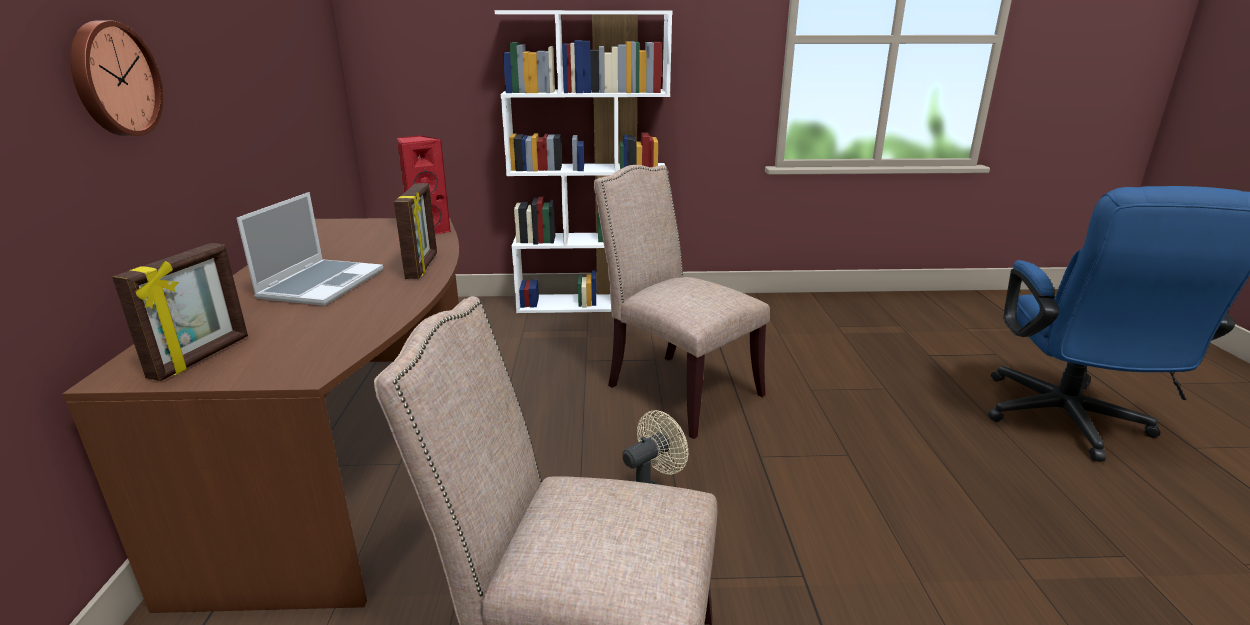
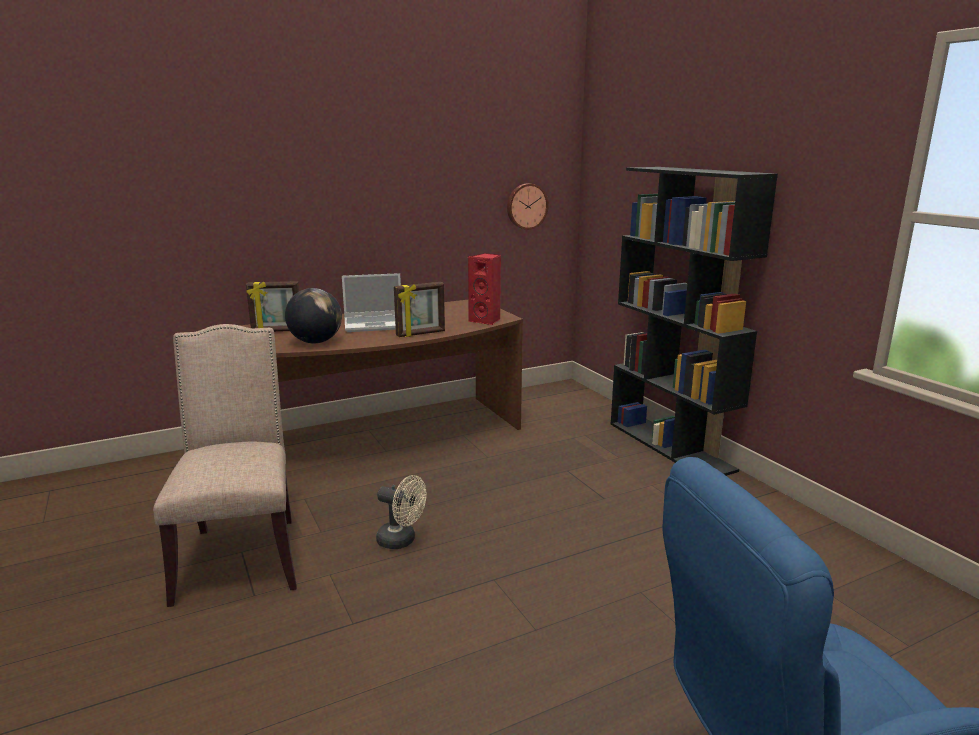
camera: 65 degrees right, 5 degrees down
(113, 79) = (324, 201): wall clock -> wall clock (526, 206)
(338, 332) = (315, 342): none -> globe
(591, 303) = (671, 446): white bookcase -> black bookcase
(677, 390) = (562, 519): beige chair -> none

